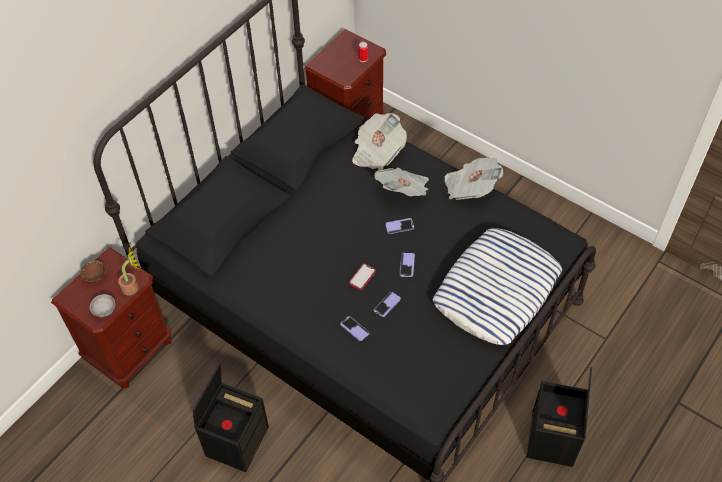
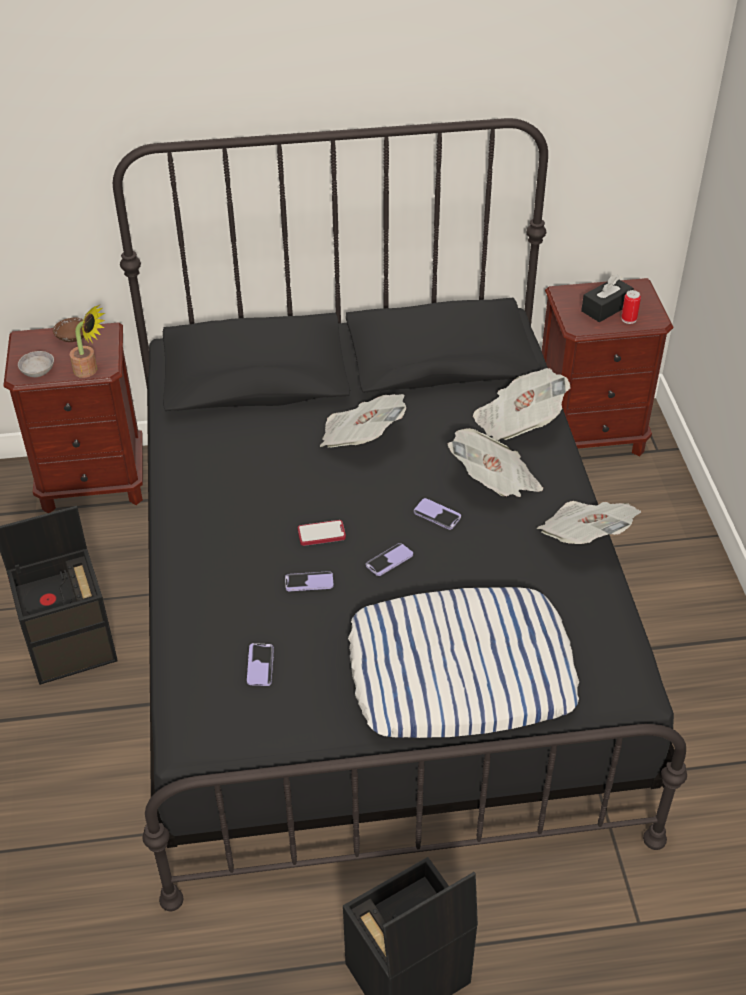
camera: 45 degrees right, 10 degrees down
(318, 215) = (361, 438): none -> newspaper
(346, 59) = (606, 308): none -> black tissue box
(354, 329) = (240, 578): phone -> phone (260, 665)

